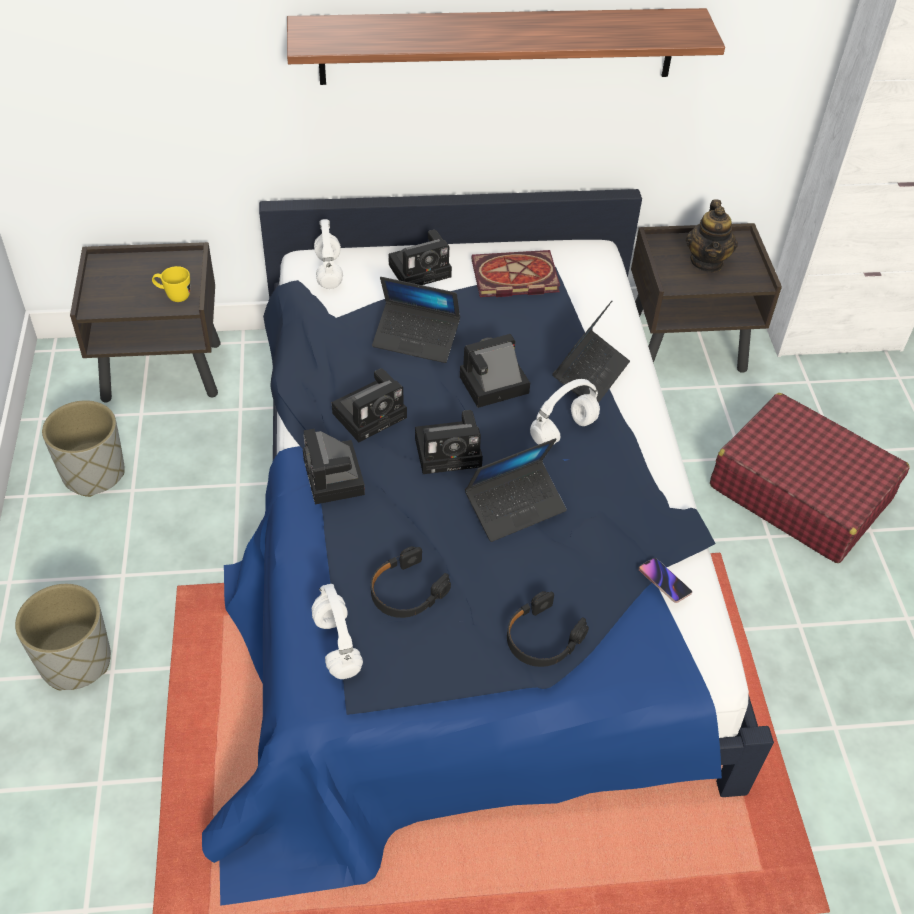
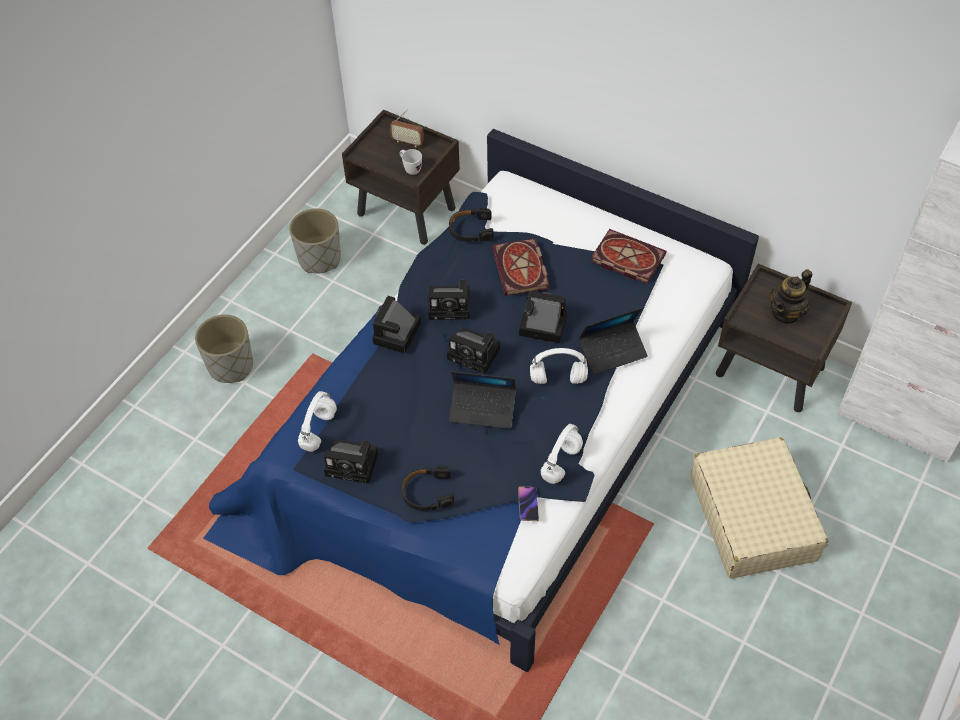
camera: 40 degrees right, 5 degrees up
(144, 270) = (407, 142): none -> radio
(174, 296) = (410, 169): yellow mug -> white mug
(329, 272) = (512, 197): white headphones -> white headphones (561, 464)
(406, 591) = (378, 422): black headphones -> black headphones (471, 230)
(416, 339) = (522, 270): laptop -> book
(422, 269) = (573, 223): camera -> camera (354, 464)
(498, 46) = (663, 92): shelf -> none
(799, 492) = (752, 517): red suitcase -> beige suitcase

